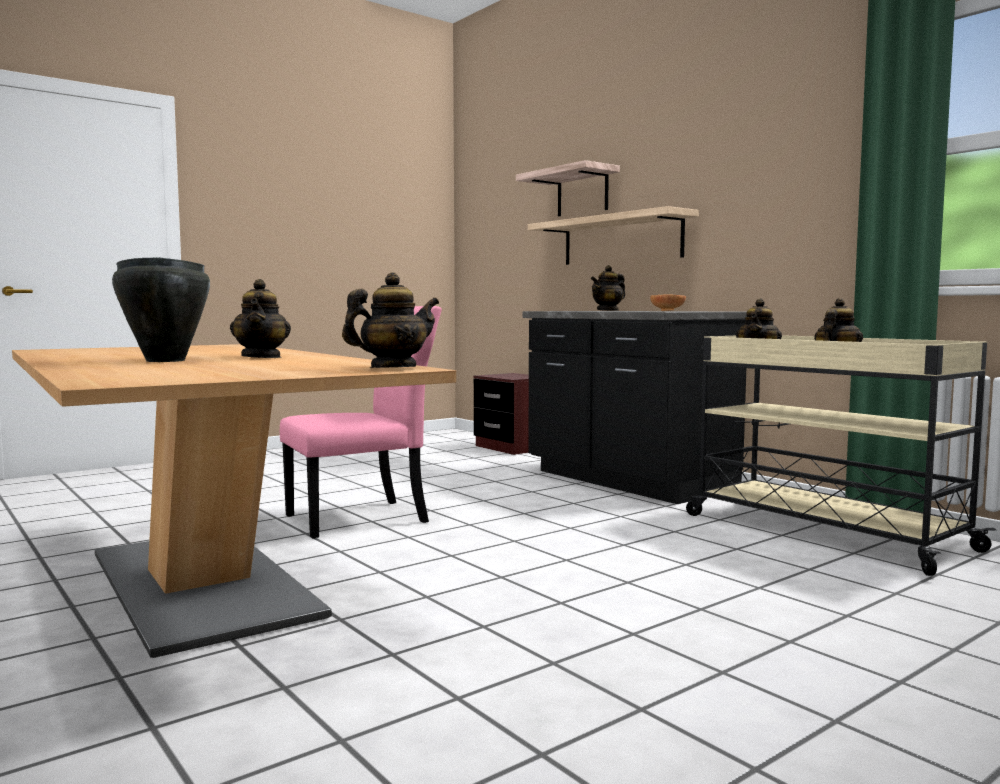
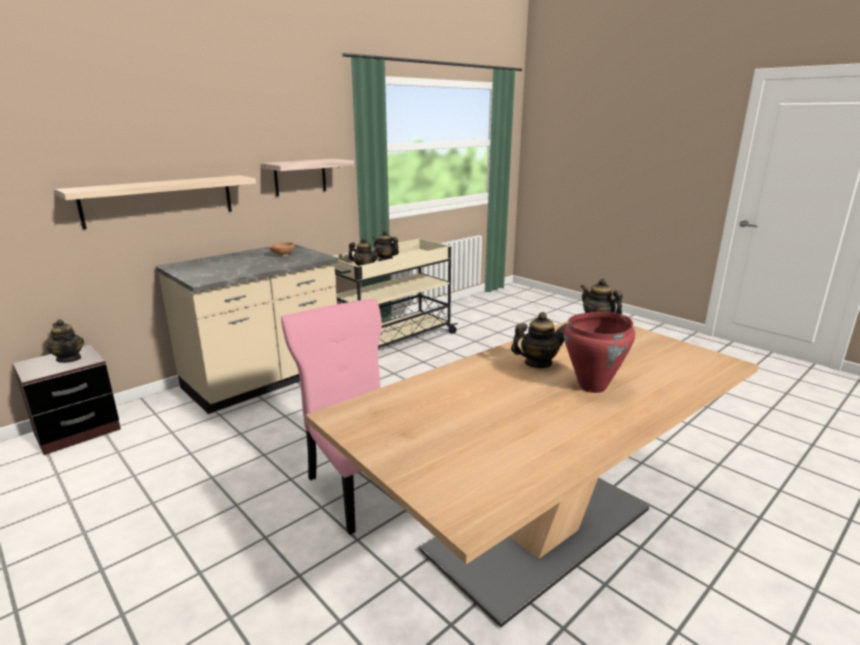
camera: 95 degrees left, 15 degrees up
(164, 361) = (593, 387): black cooking pot -> red cooking pot
(582, 192) = (92, 153): shelf -> shelf (300, 177)
(608, 310) = (198, 265): teapot -> teapot (69, 359)
(627, 481) = (263, 380): black counter -> beige counter

